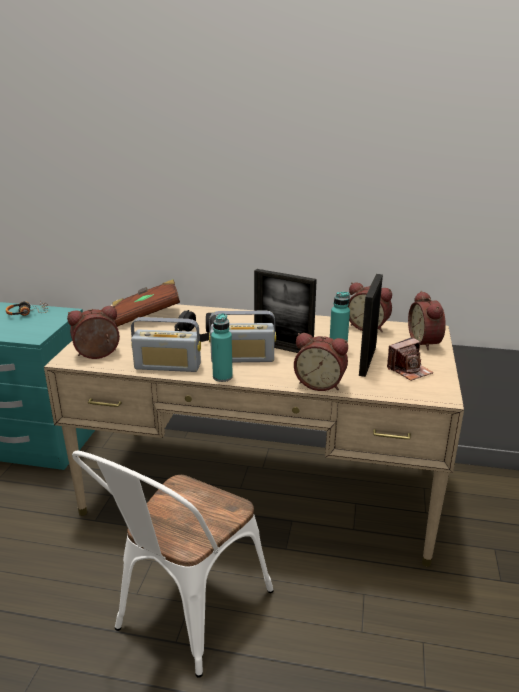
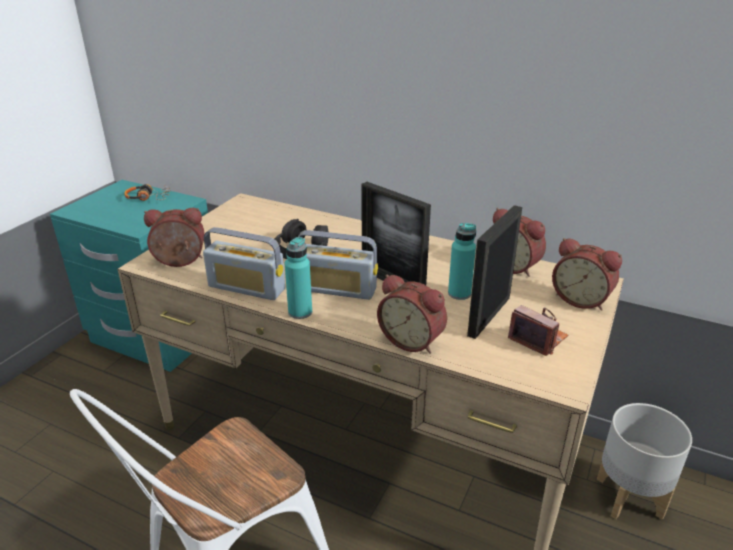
camera: 15 degrees right, 5 degrees up
(146, 316) = (259, 218): brown book -> none
(409, 370) = (538, 339): camera -> camera turned 120 degrees counterclockwise
(426, 342) = (581, 299): alarm clock -> alarm clock turned 60 degrees counterclockwise
(474, 496) = (630, 497): none -> grey planter

